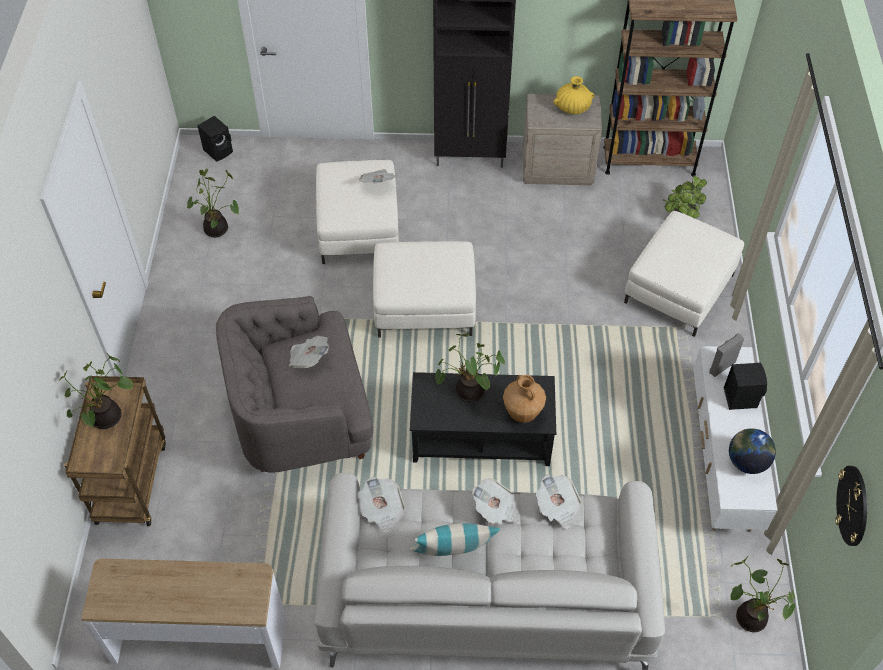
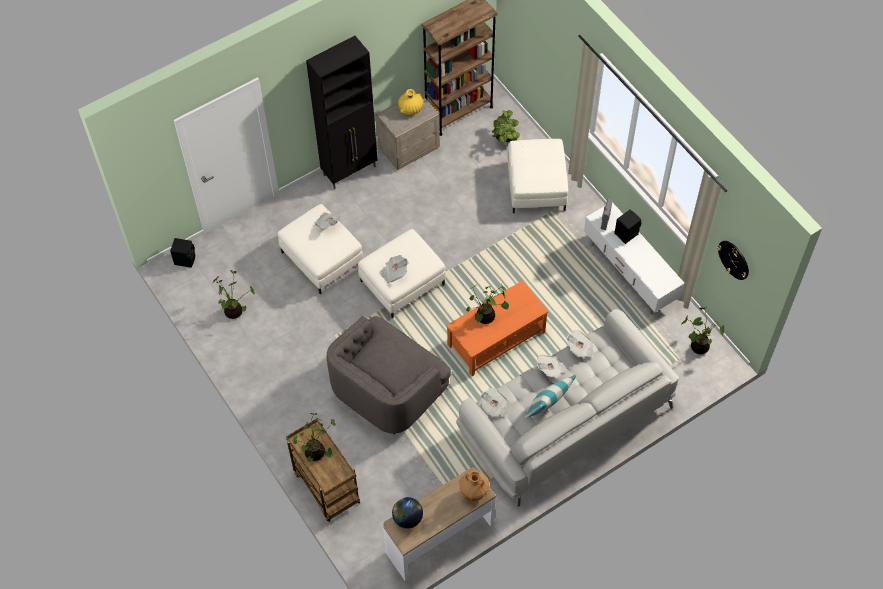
camera: 35 degrees left, 5 degrees up
(308, 358) = (385, 352): newspaper -> newspaper (394, 273)
(481, 436) = (496, 339): black coffee table -> orange coffee table
(522, 413) = (522, 311): brown vase -> brown vase (474, 493)
(746, 462) = (653, 267): globe -> globe (407, 518)

